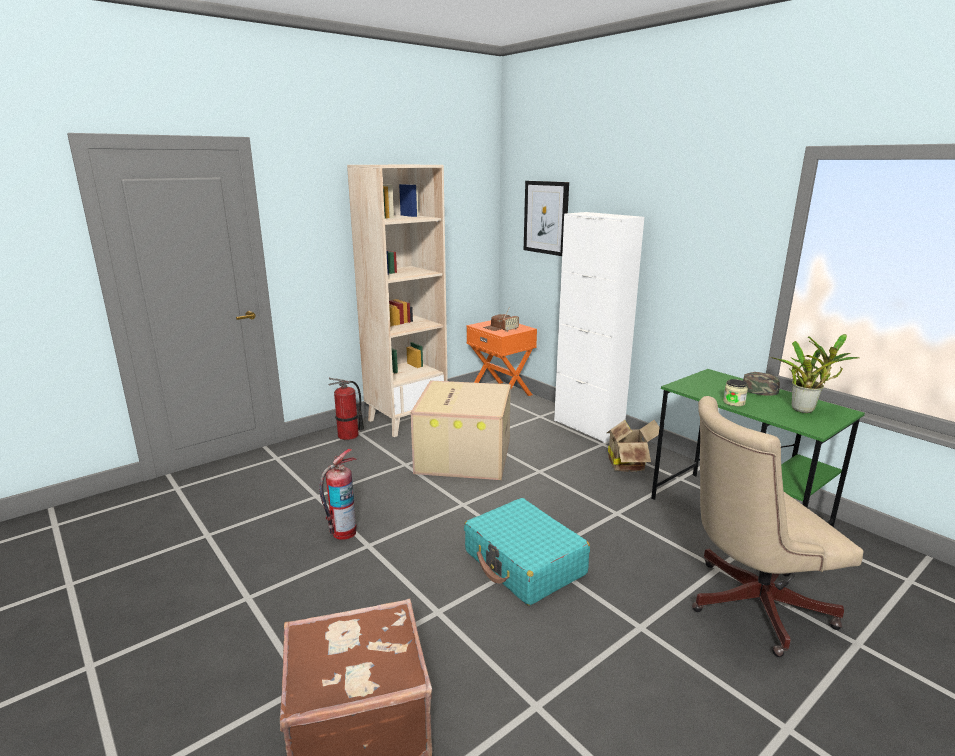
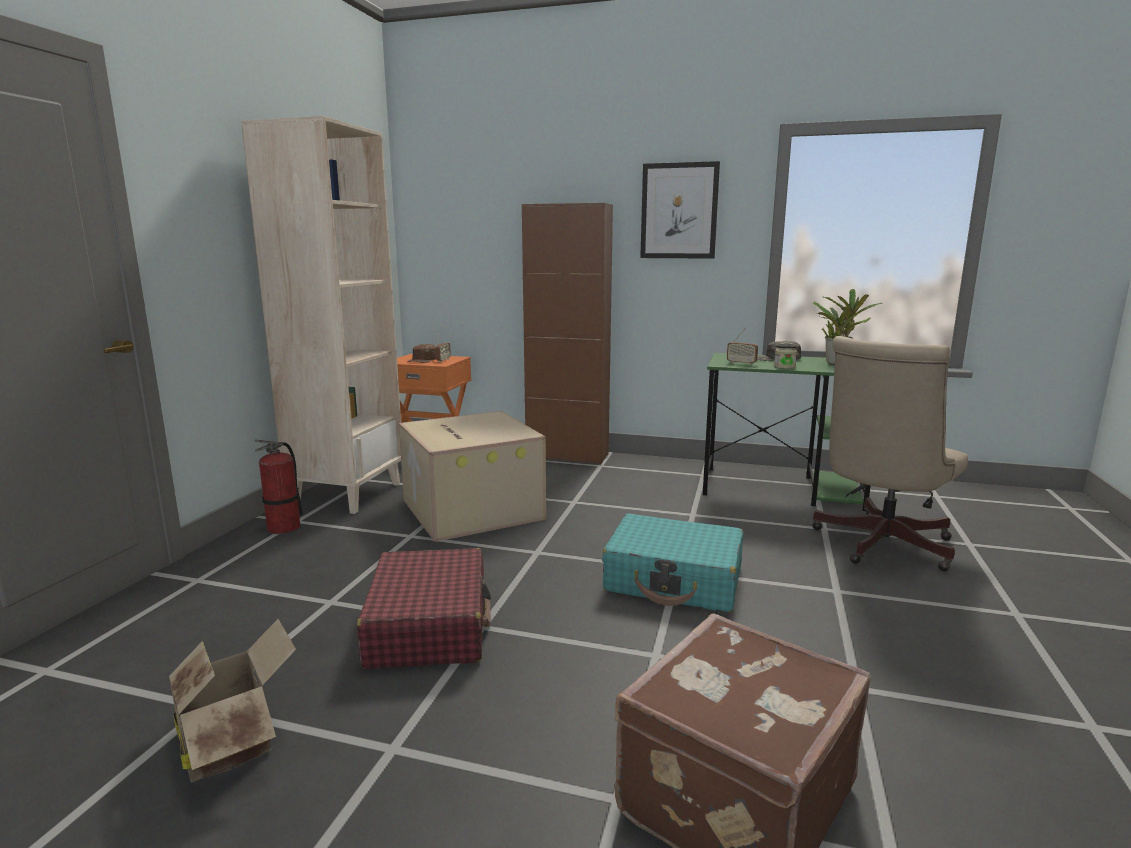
camera: 35 degrees left, 5 degrees down
(343, 532) = (429, 626): fire extinguisher -> red suitcase
(546, 217) = (472, 219): picture -> picture (679, 211)
(588, 427) = (567, 455): white cabinet -> brown cabinet
(628, 464) = (646, 475): cardboard box -> cardboard box (234, 742)
(700, 389) = (741, 363): none -> radio

